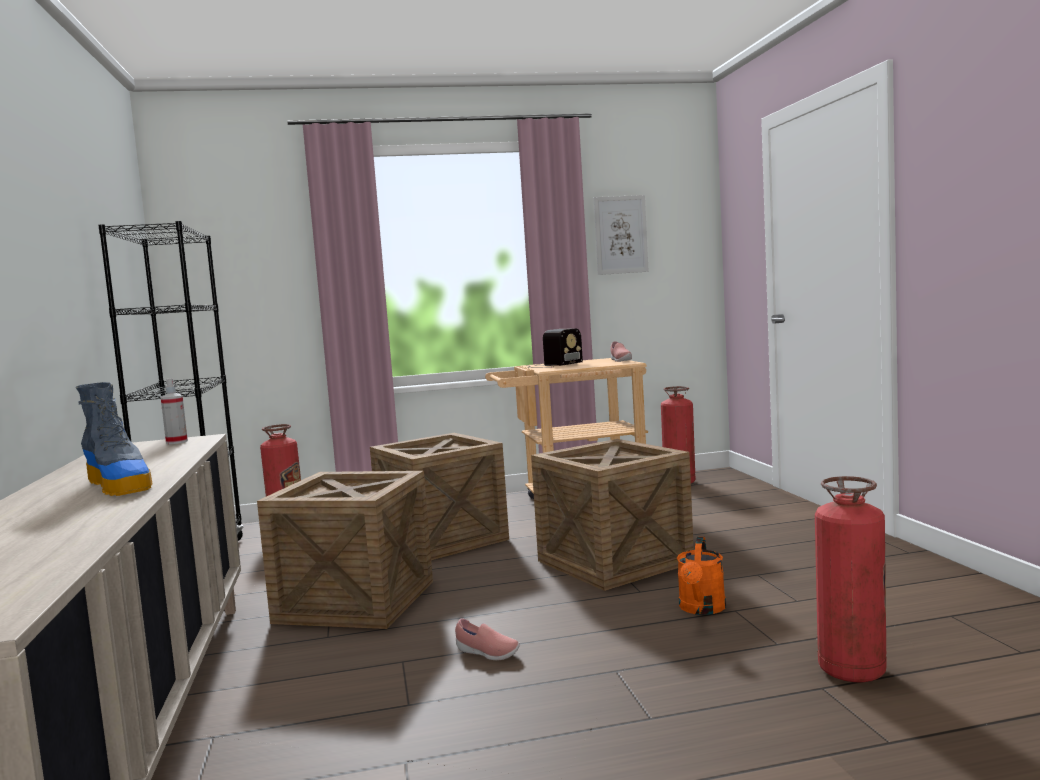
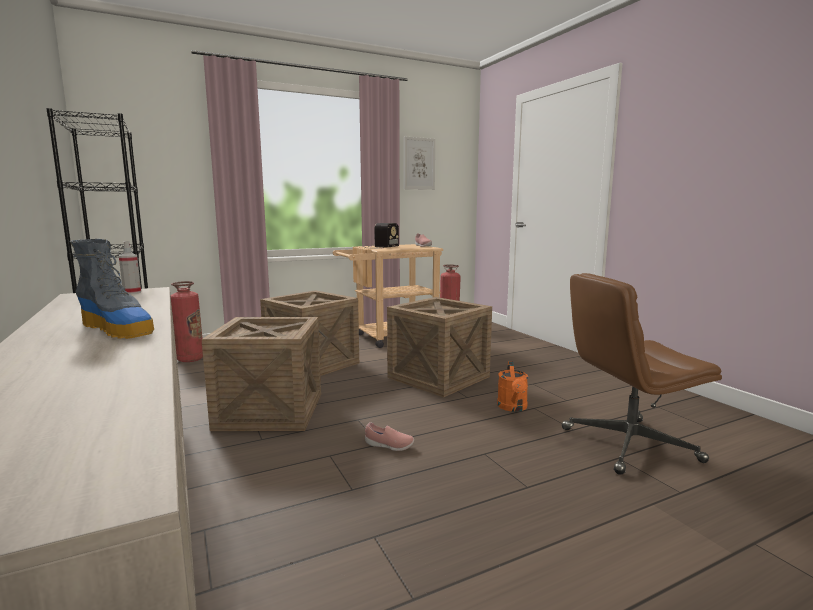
camera: 15 degrees left, 5 degrees up
(851, 671) = (628, 445): fire extinguisher -> brown office chair

